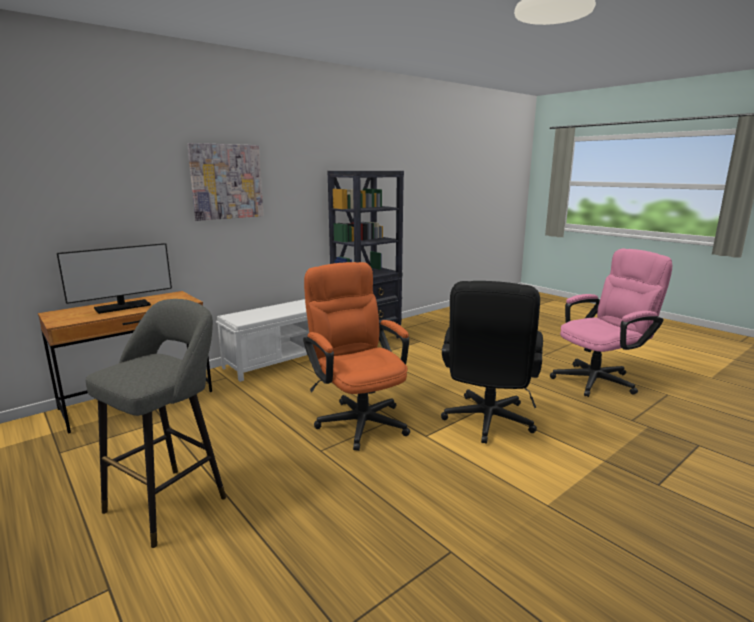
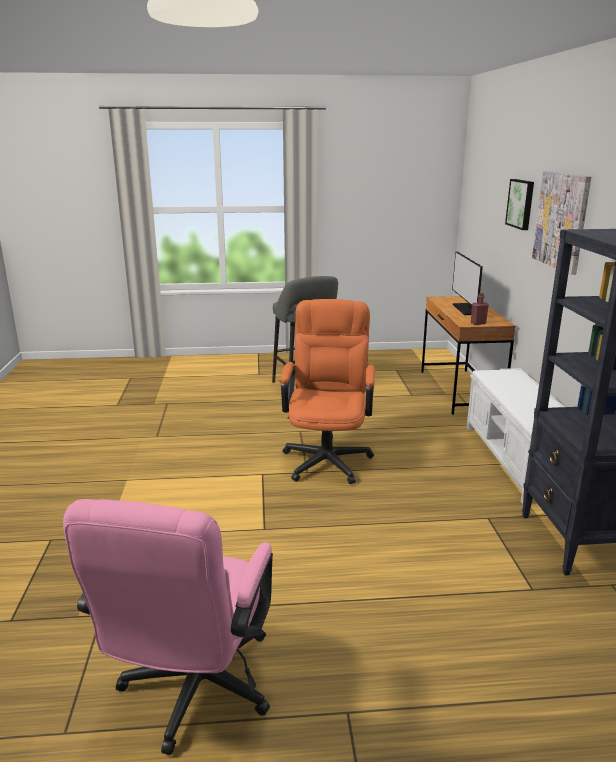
camera: 125 degrees right, 5 degrees up
(140, 177) = (521, 204): none -> picture
(183, 298) = (478, 323): none -> red bottle
(358, 419) = (328, 457): orange office chair -> orange office chair turned 90 degrees counterclockwise
(487, 423) = (237, 512): black office chair -> none

